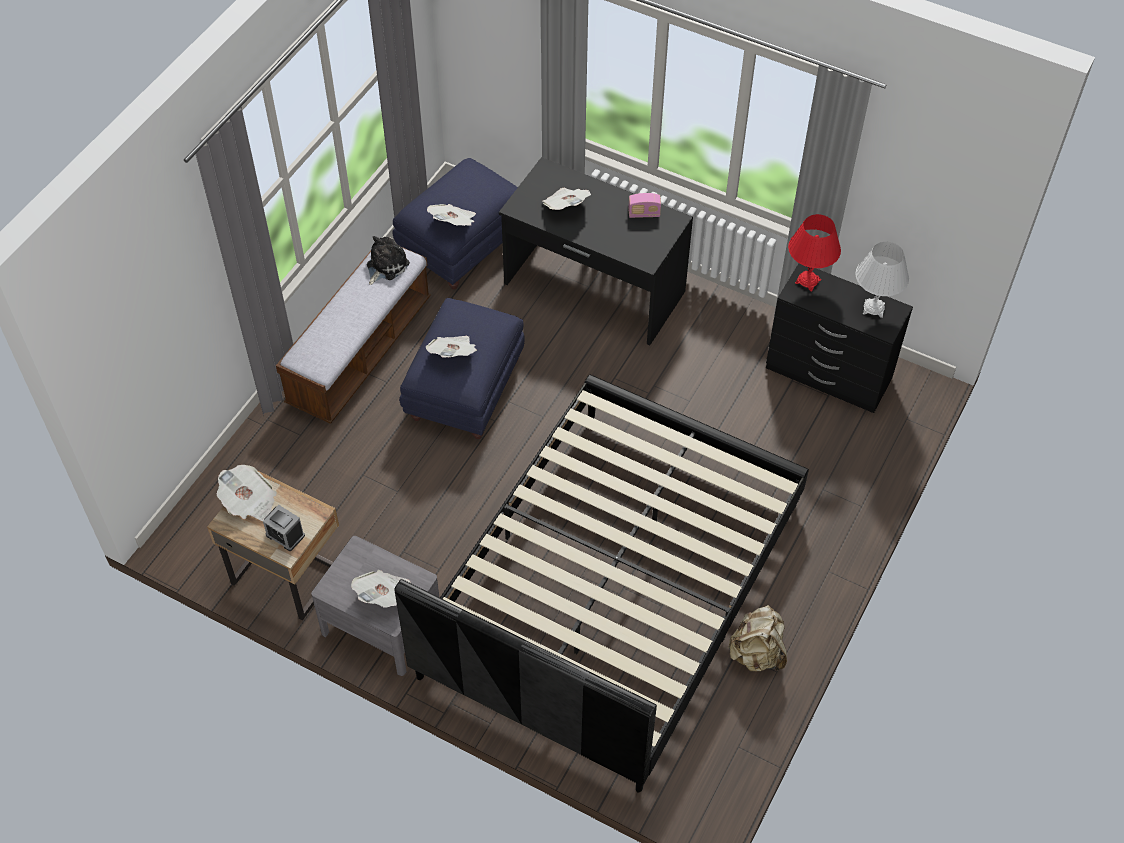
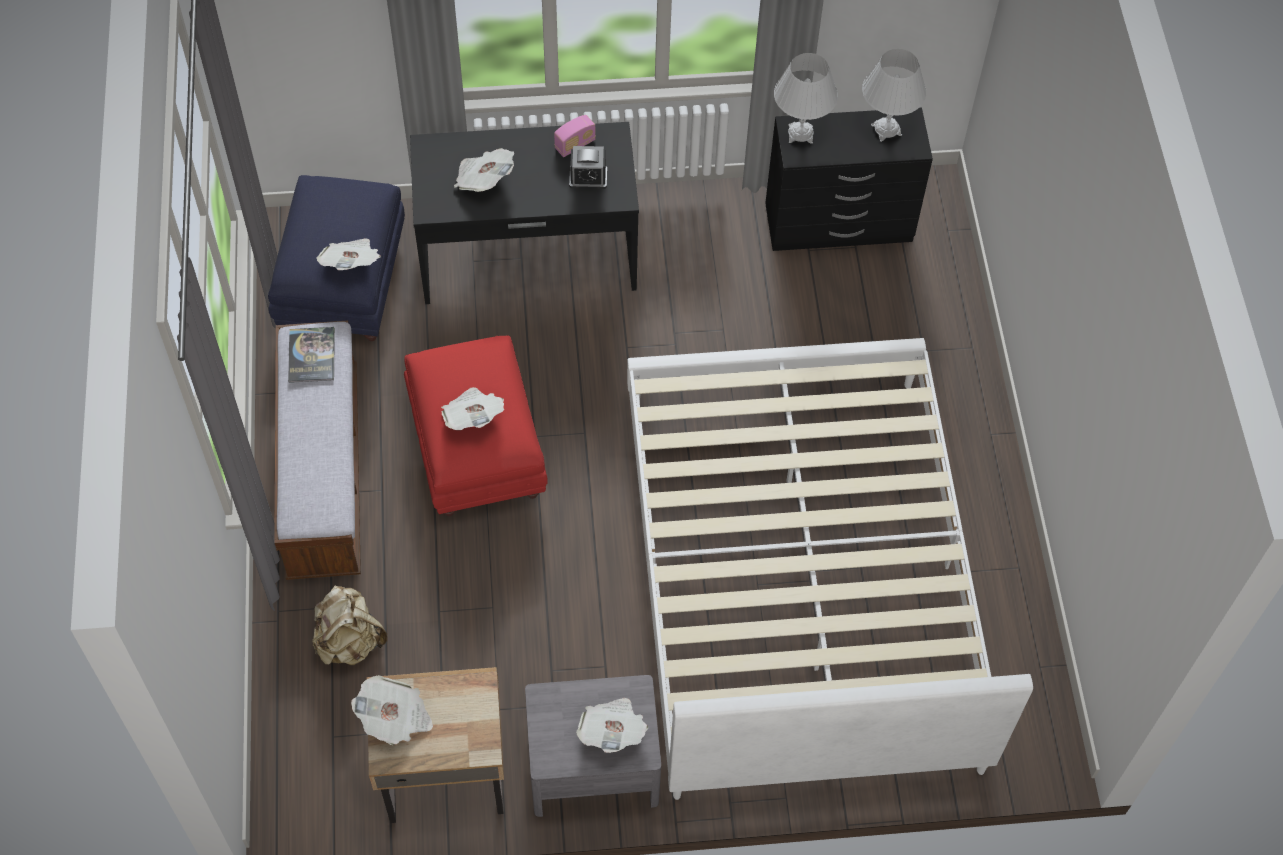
camera: 35 degrees left, 5 degrees up
(285, 535) = (466, 731): alarm clock -> alarm clock (588, 177)
(385, 266) = (311, 355): plush toy -> book
(465, 389) = (477, 449): blue ottoman -> red ottoman
(611, 588) = (798, 579): black bed -> white bed
(757, 653) = (987, 561): beige backpack -> beige backpack (349, 641)
(808, 281) = (800, 134): red table lamp -> white table lamp

